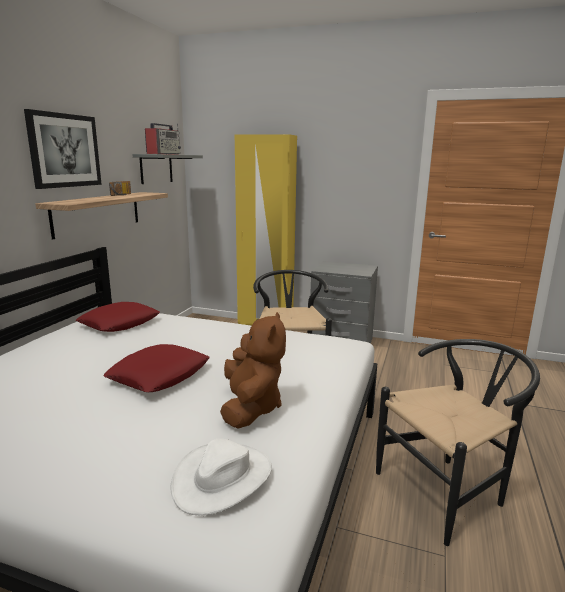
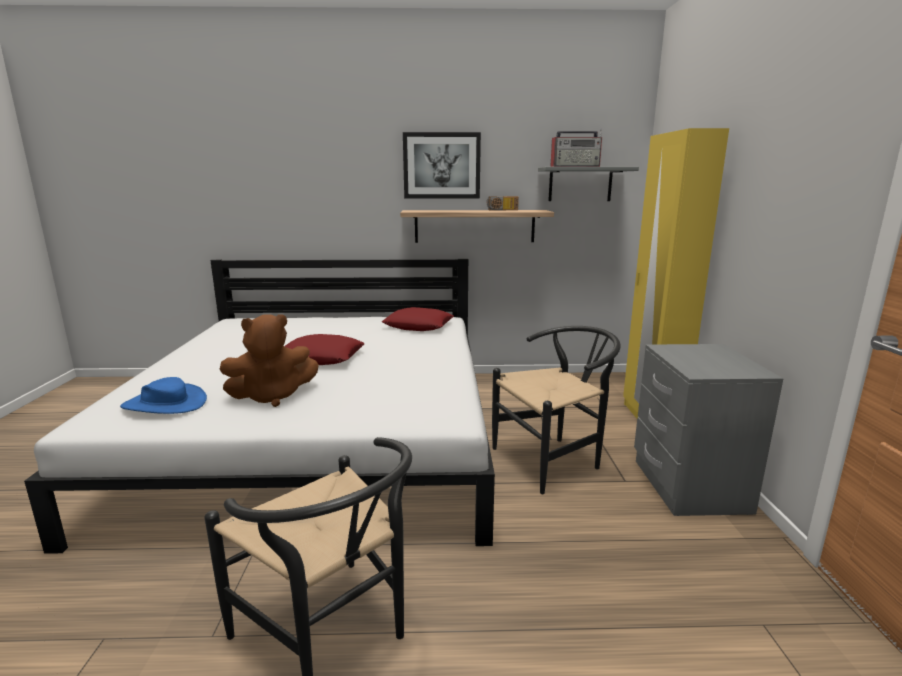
camera: 70 degrees right, 0 degrees up
(222, 478) = (165, 404): white hat -> blue hat

